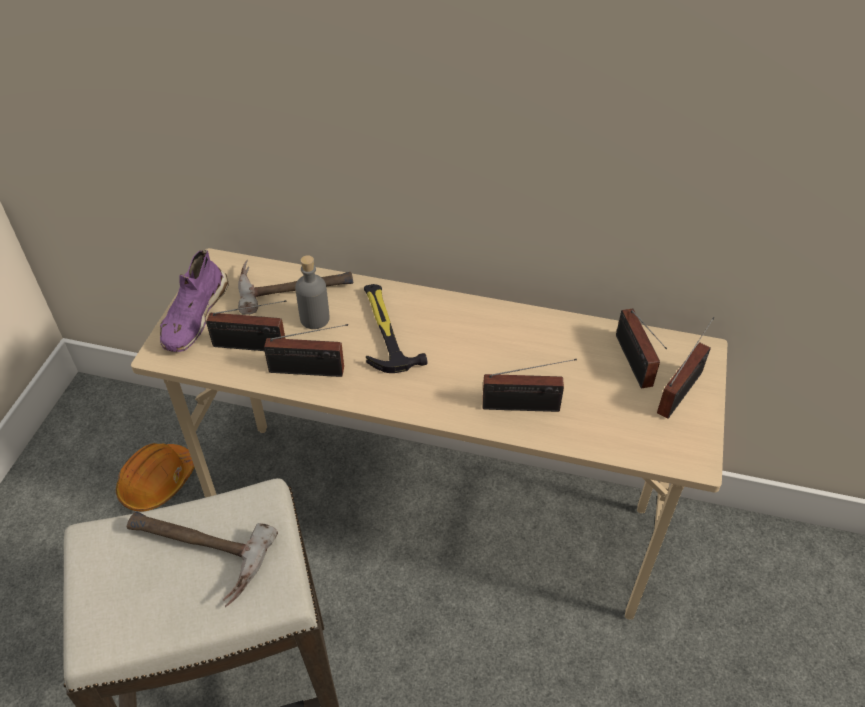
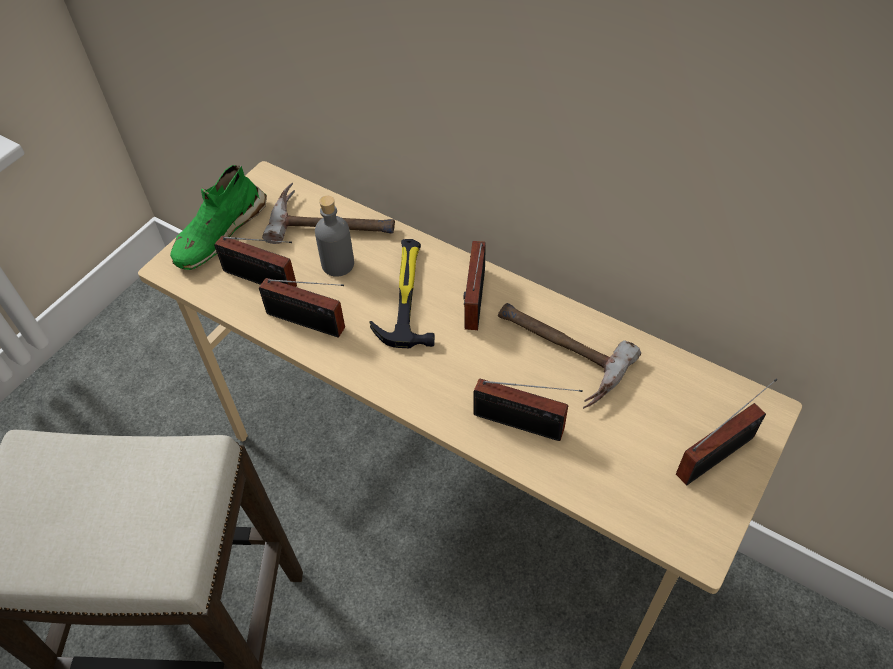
camera: 20 degrees right, 5 degrees up
(157, 483) = (199, 383): orange hard hat -> none
(193, 554) = (108, 497): hammer -> hammer (555, 355)
(194, 316) = (219, 233): purple shoe -> green shoe
(634, 364) = (673, 405): radio -> radio (473, 302)

